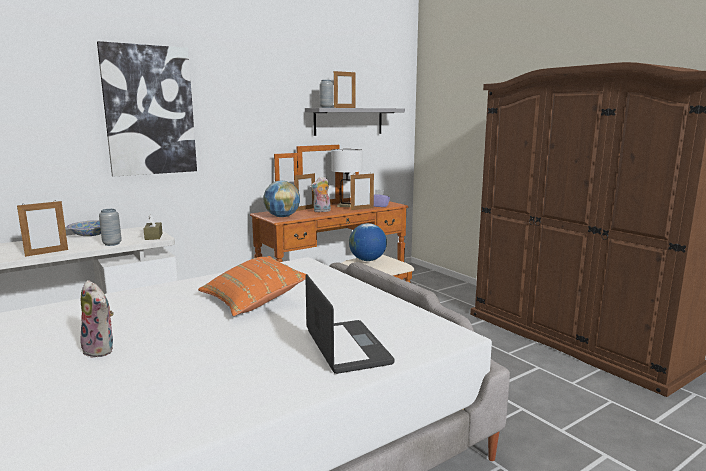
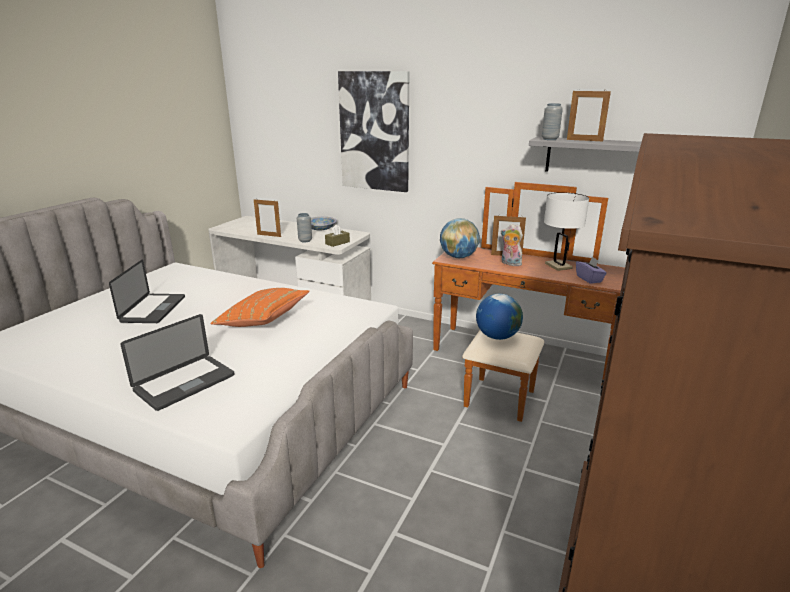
camera: 60 degrees right, 10 degrees up
(101, 350) = (153, 309): plush toy -> laptop
(362, 209) = (556, 276): picture frame -> none

